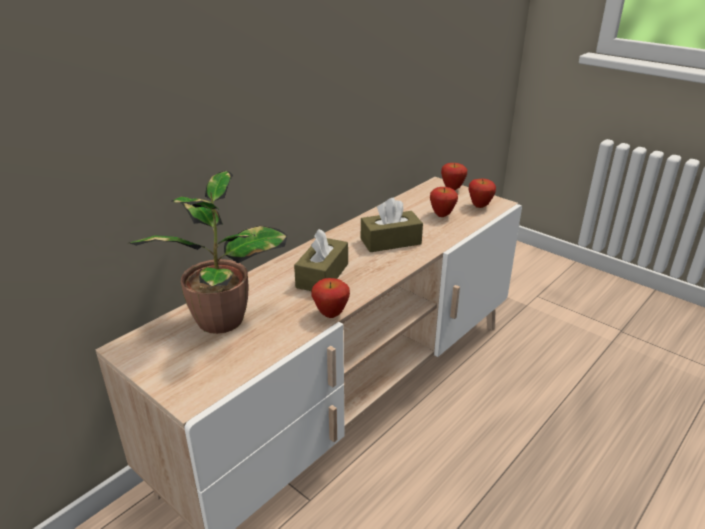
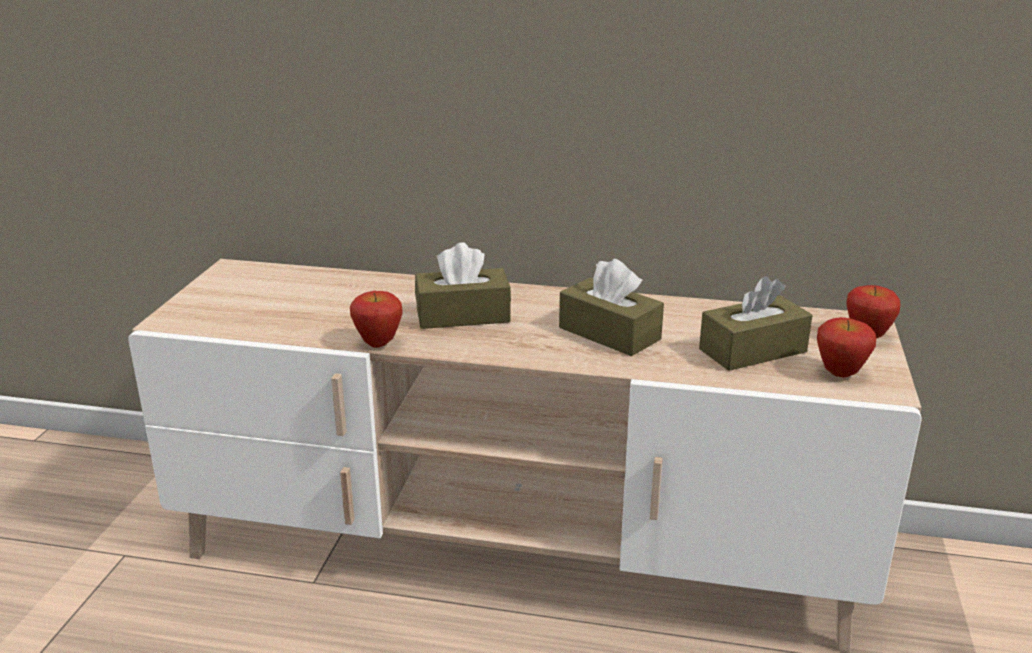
camera: 60 degrees right, 5 degrees down
(221, 317) = (318, 291): potted plant -> none
(442, 215) = (752, 350): apple -> brown tissue box

